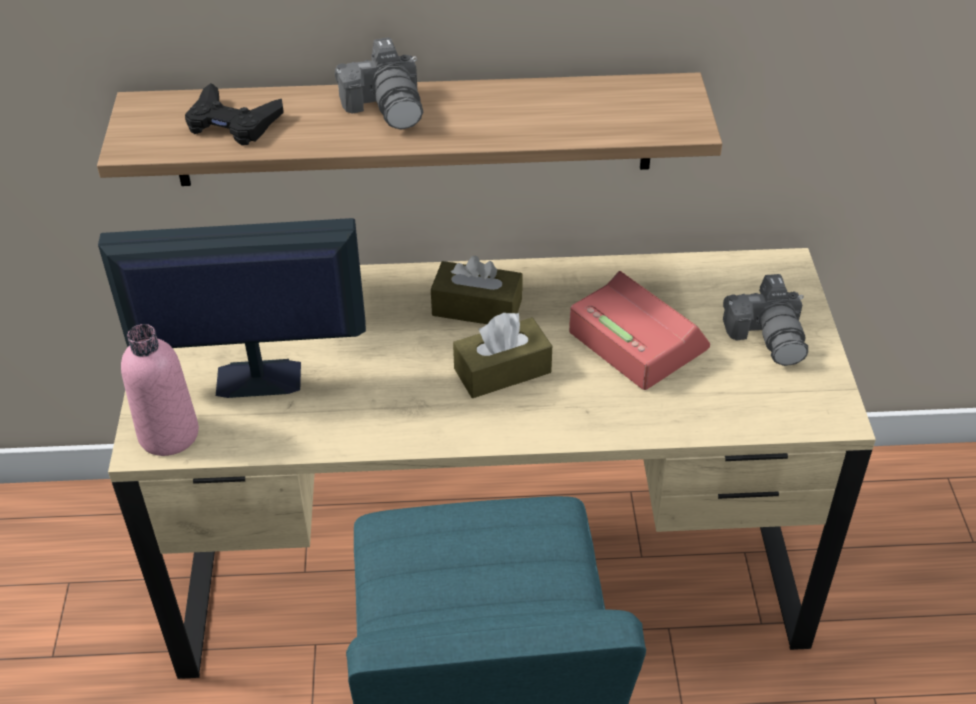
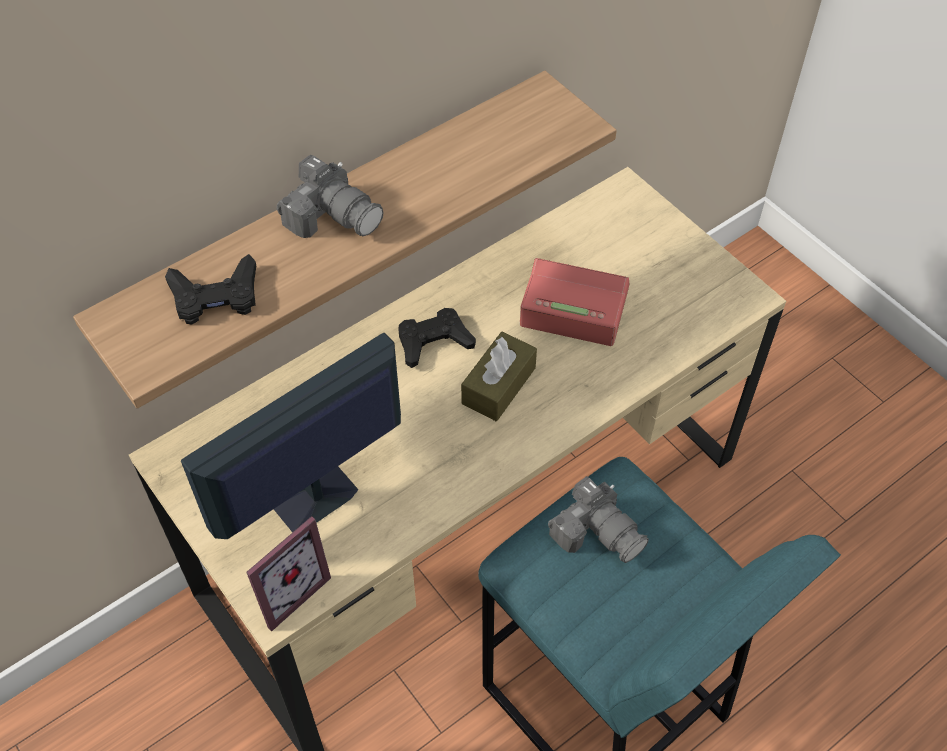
camera: 35 degrees left, 10 degrees up
(169, 434) = (286, 589): pink bottle -> picture frame
(477, 307) = (434, 341): brown tissue box -> black game controller
(768, 336) = (658, 255): camera -> camera (597, 531)

